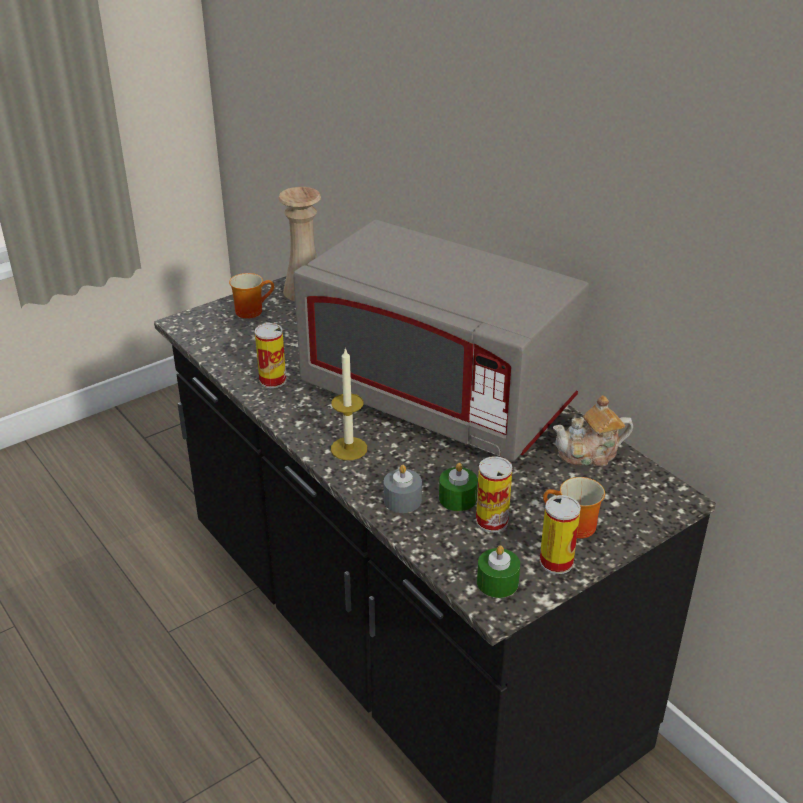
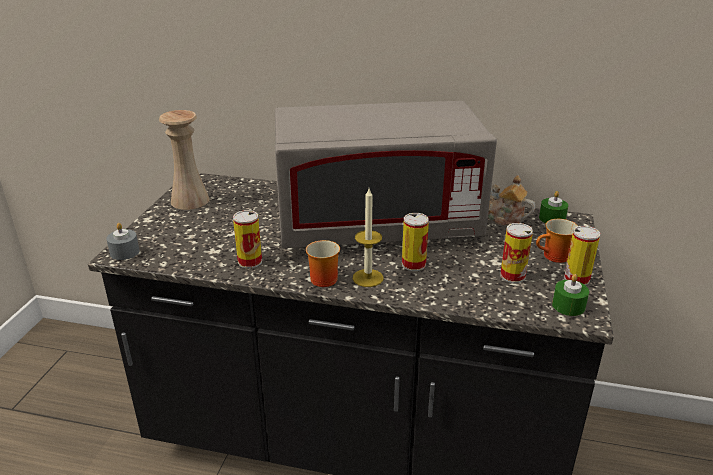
camera: 40 degrees left, 5 degrees down
(251, 310) = (165, 226): mug -> mug (323, 277)
(402, 500) = (447, 290): grey candle -> grey candle (124, 252)
(411, 457) = (413, 264): none -> can
(457, 498) = (475, 273): green candle -> green candle (552, 218)
(590, 454) = (503, 218): teapot -> teapot turned 90 degrees clockwise

